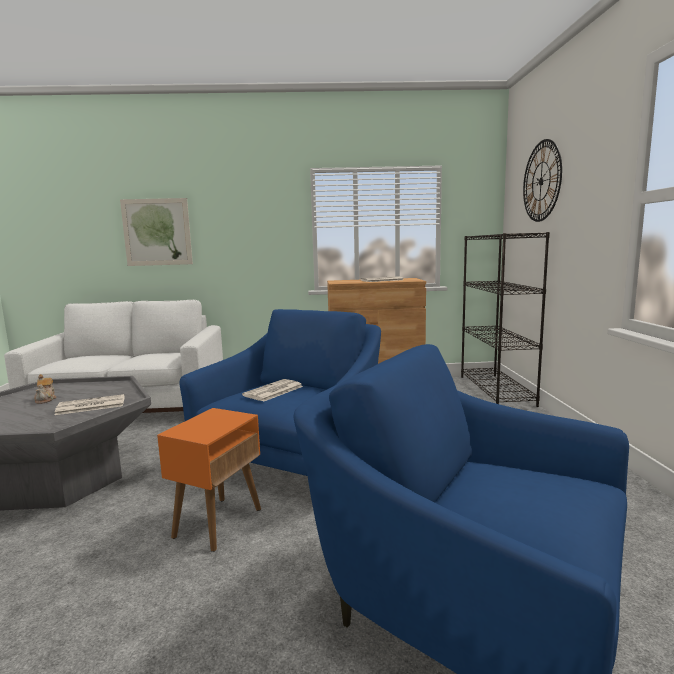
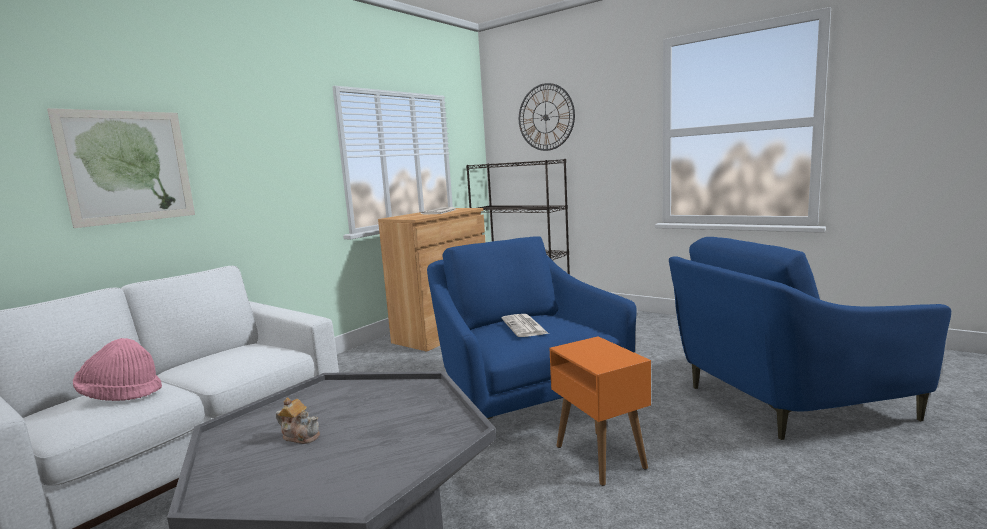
camera: 50 degrees left, 0 degrees up
(86, 357) = (121, 394): none -> pink hat
(90, 406) = (397, 408): newspaper -> none

